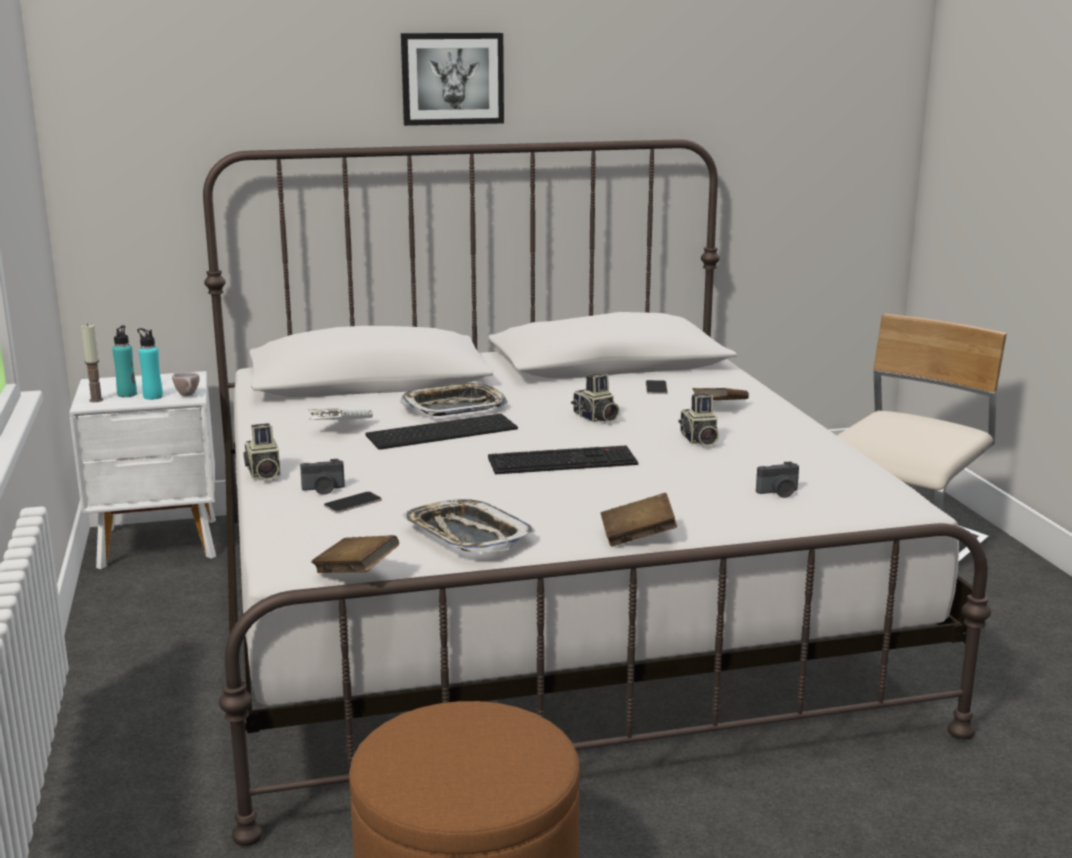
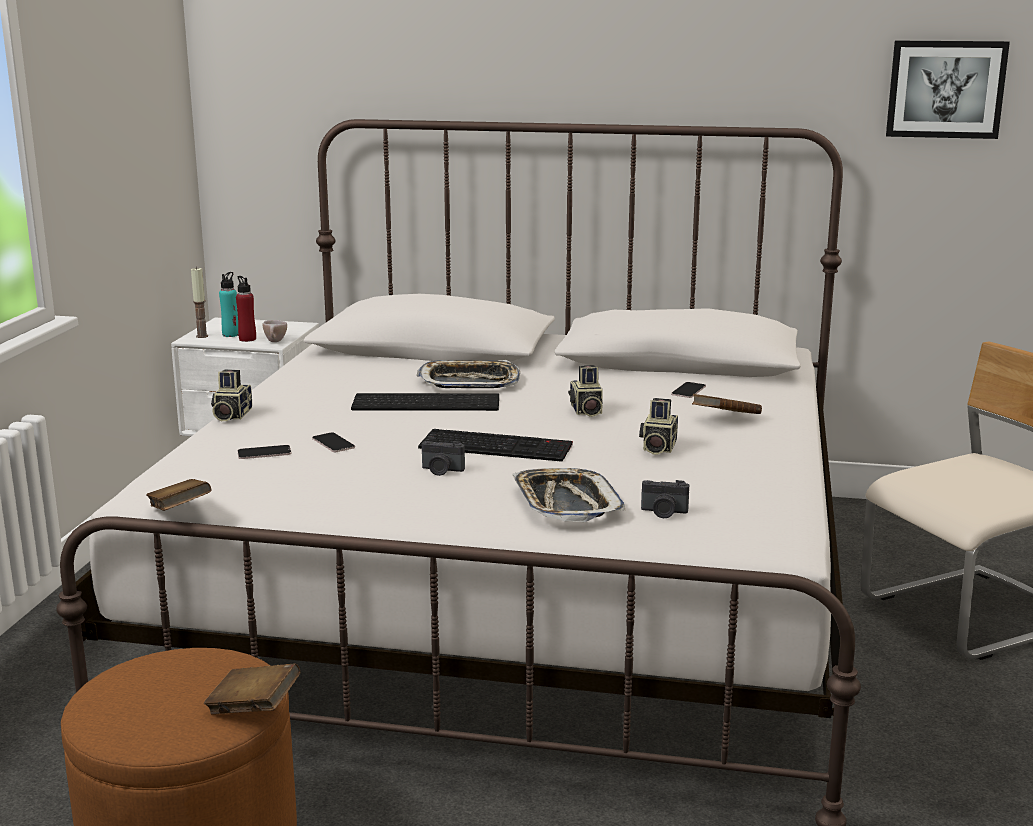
camera: 25 degrees right, 0 degrees up
(153, 396) = (247, 339): turquoise bottle -> red bottle
(323, 490) = (257, 437): camera -> camera (441, 471)
(341, 428) = (346, 387): white book -> none
(408, 483) = (333, 443): none -> phone
(452, 78) = (559, 56): picture -> picture (945, 89)
(466, 535) = (316, 498): tray -> tray (566, 503)
(637, 537) = (463, 528): brown book -> brown book (254, 708)

